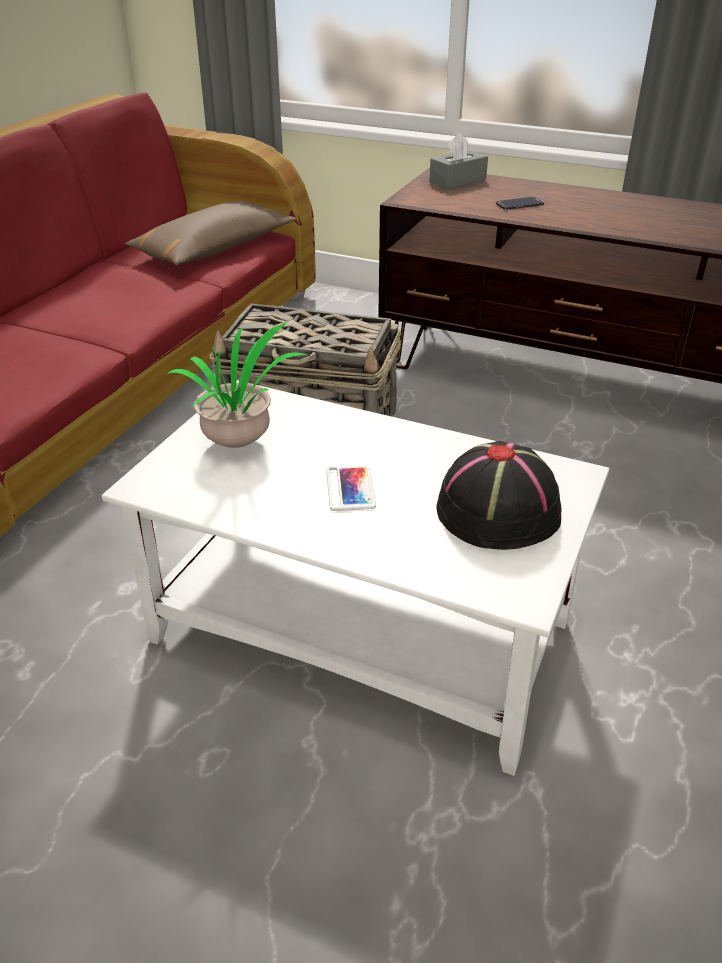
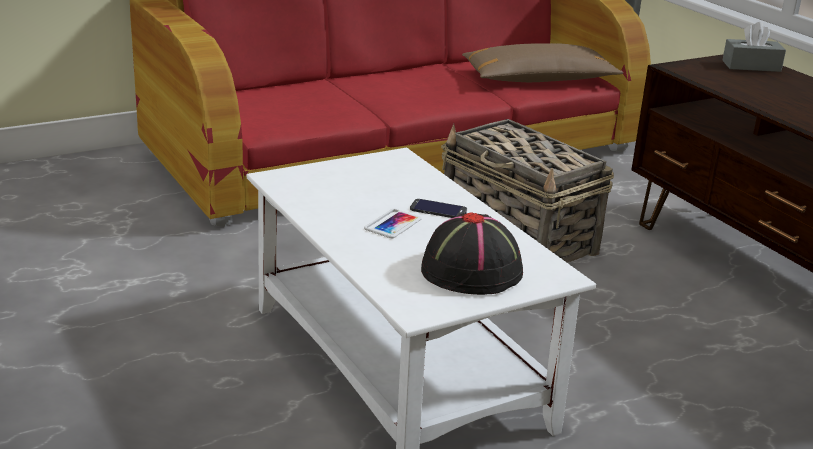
camera: 35 degrees right, 10 degrees down
(243, 443) = (361, 179): potted plant -> none
(519, 204) = (777, 95): phone -> phone (438, 210)

